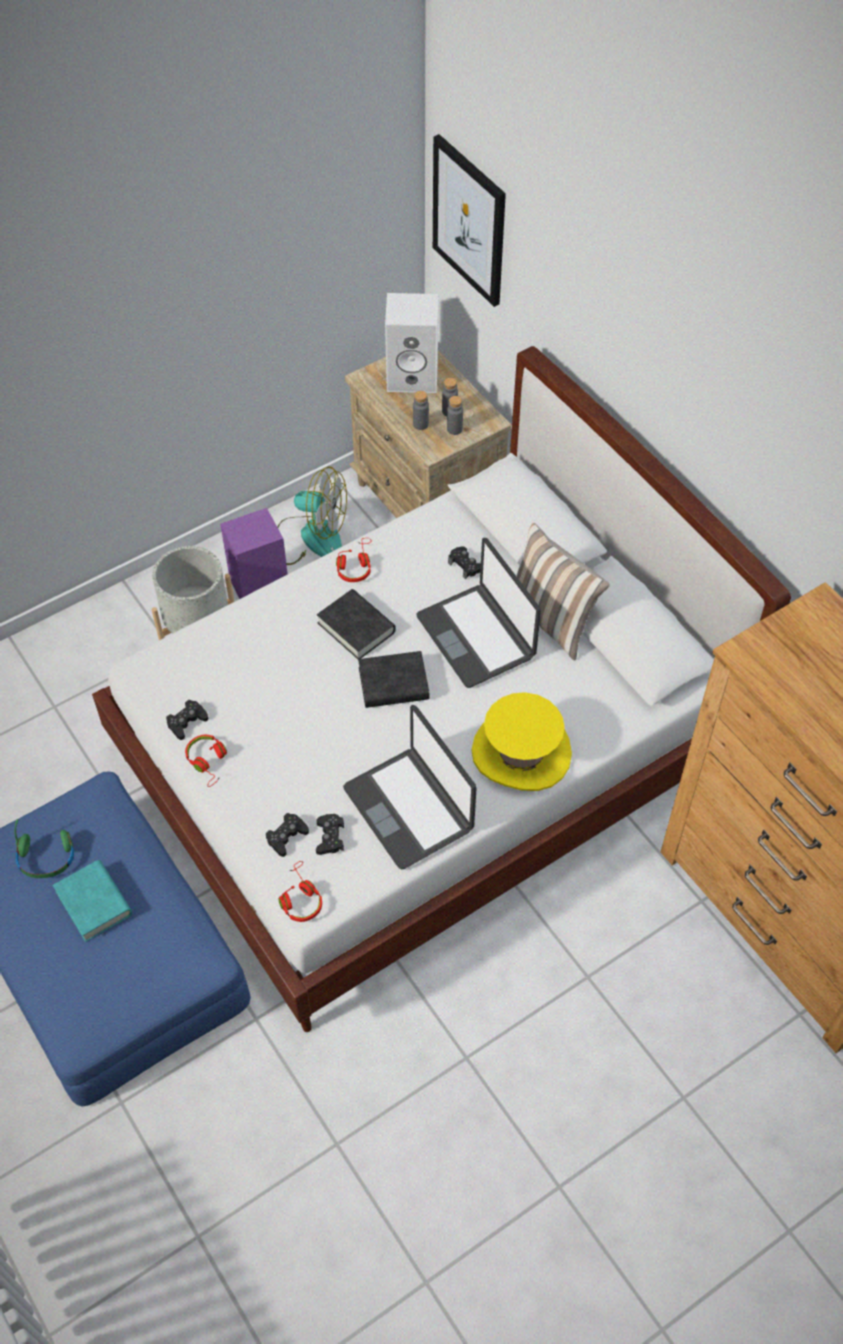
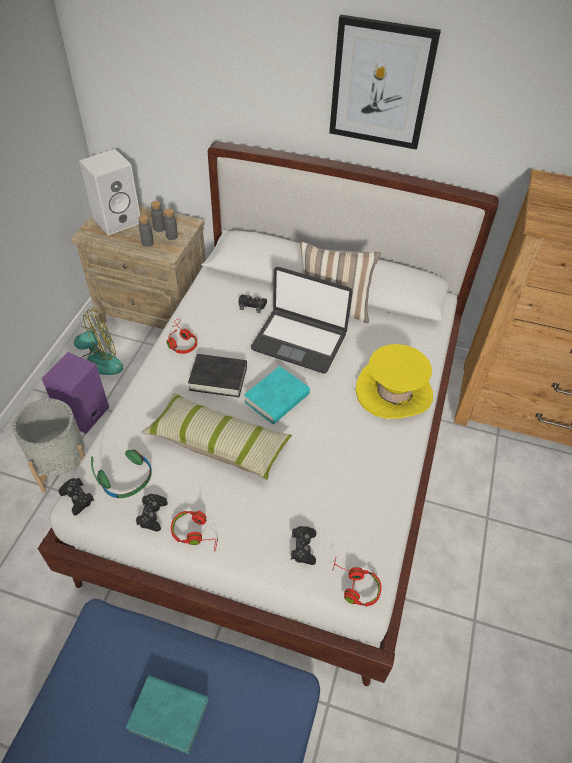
camera: 40 degrees left, 5 degrees down
(46, 858) = (97, 708): green headphones -> green headphones (127, 479)
(298, 693) = (218, 443): none -> pillow
(330, 837) = (332, 526): black game controller -> black game controller (77, 498)
(393, 684) = (276, 398): black book -> turquoise book
(409, 808) = (364, 470): laptop -> none
(469, 220) = (125, 73): picture -> picture (381, 84)

